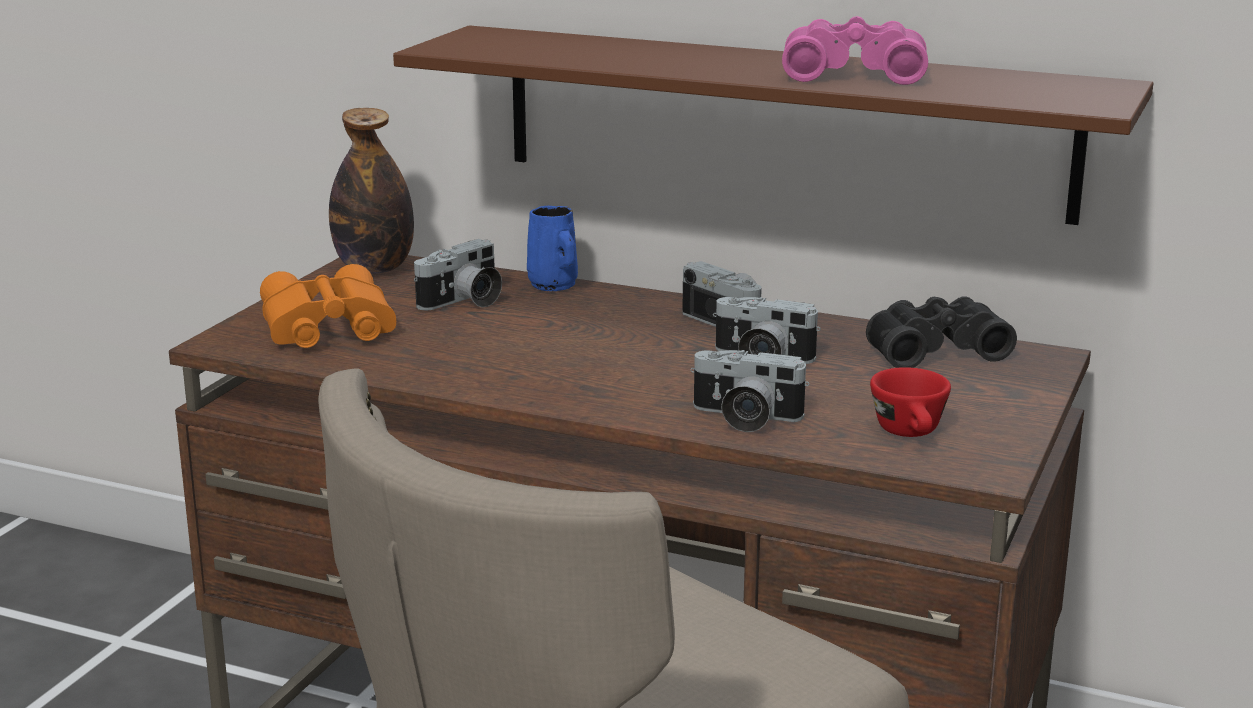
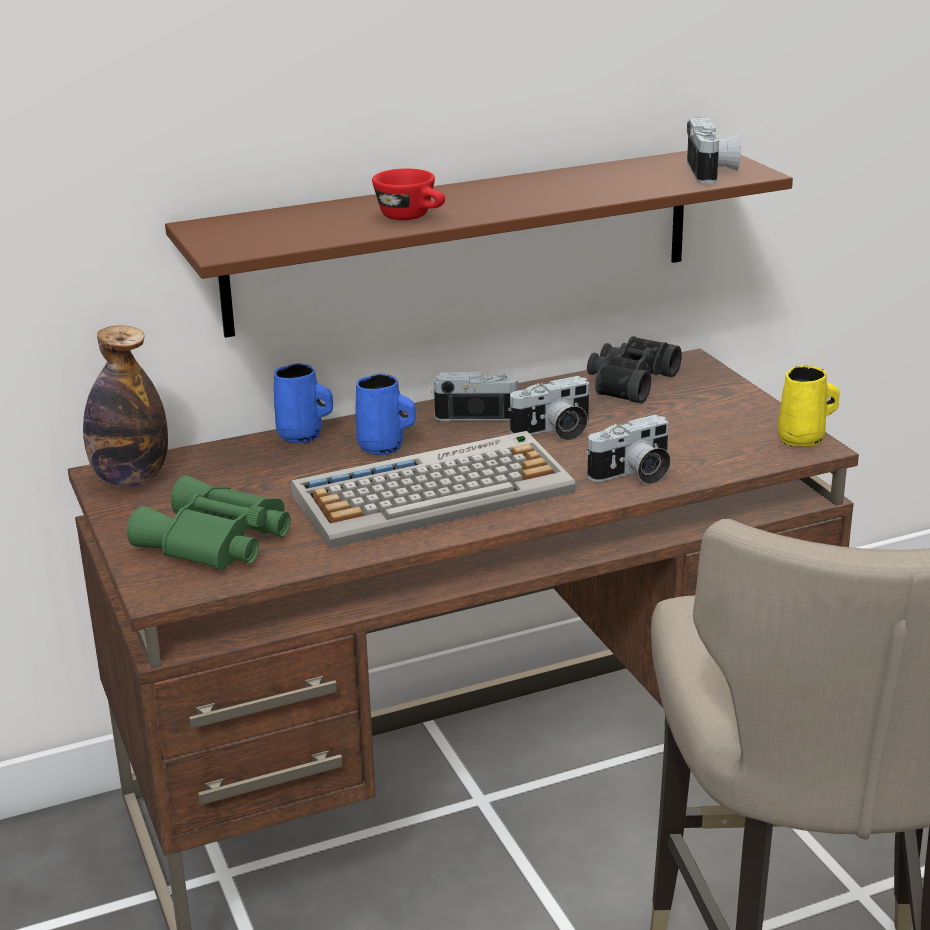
camera: 45 degrees left, 5 degrees up
(325, 328) = (215, 542): orange binoculars -> green binoculars
(464, 302) = (268, 475): camera -> camera (713, 172)
(549, 362) = (435, 493): none -> keyboard
(592, 316) = (384, 447): none -> blue mug
(854, 73) = (563, 188): pink binoculars -> none
(911, 433) = (733, 442): red cup -> red cup (412, 217)
(993, 461) = (803, 439): none -> yellow mug

